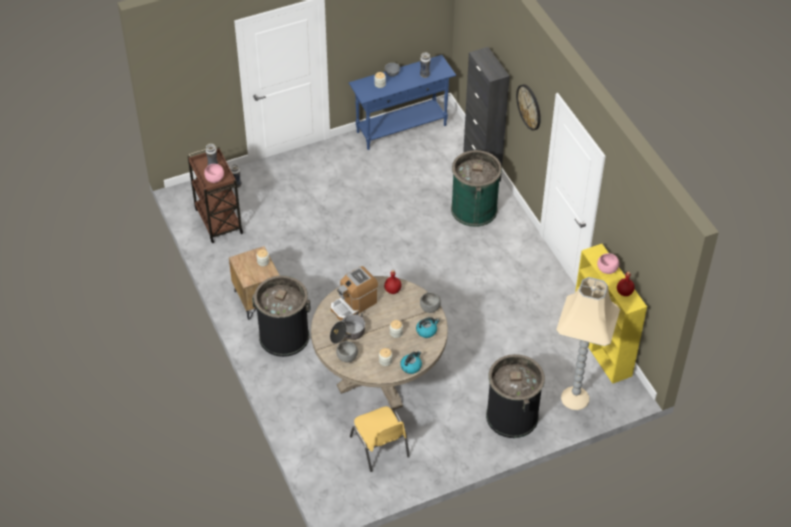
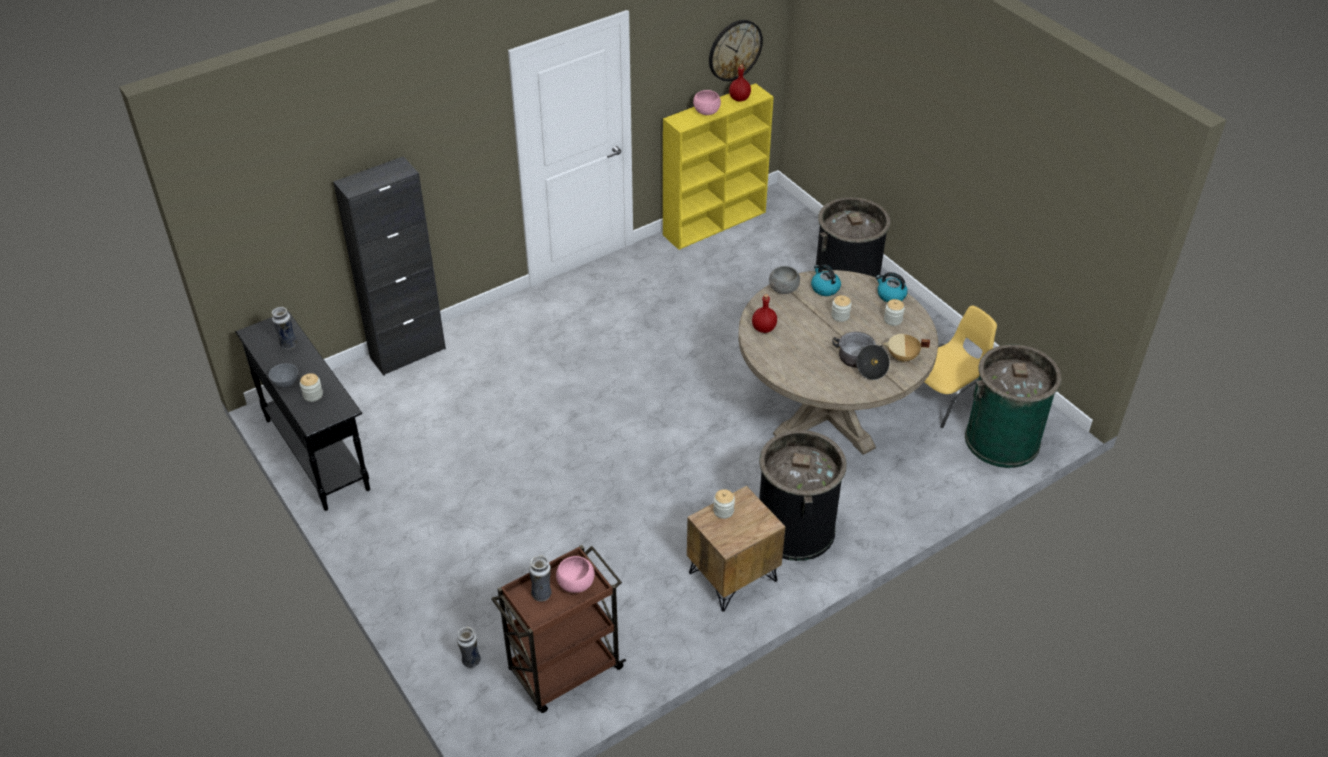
camera: 100 degrees left, 5 degrees down
(347, 357) = (902, 357): grey bowl -> beige cooking pot
(353, 304) = (805, 364): coffee machine -> none
(402, 129) = (317, 454): blue console table -> black console table
(474, 209) = (493, 353): green trash can -> green trash can (1002, 440)
(529, 107) = (455, 148): wall clock -> wall clock (735, 50)
(574, 397) = (797, 239): beige floor lamp -> none

